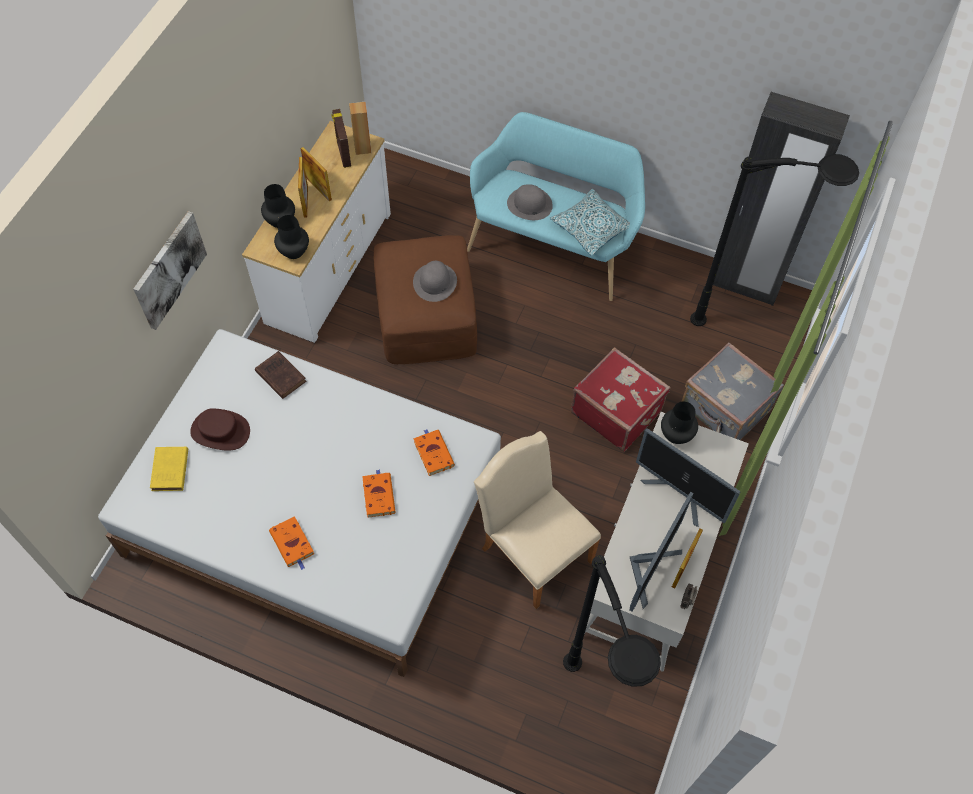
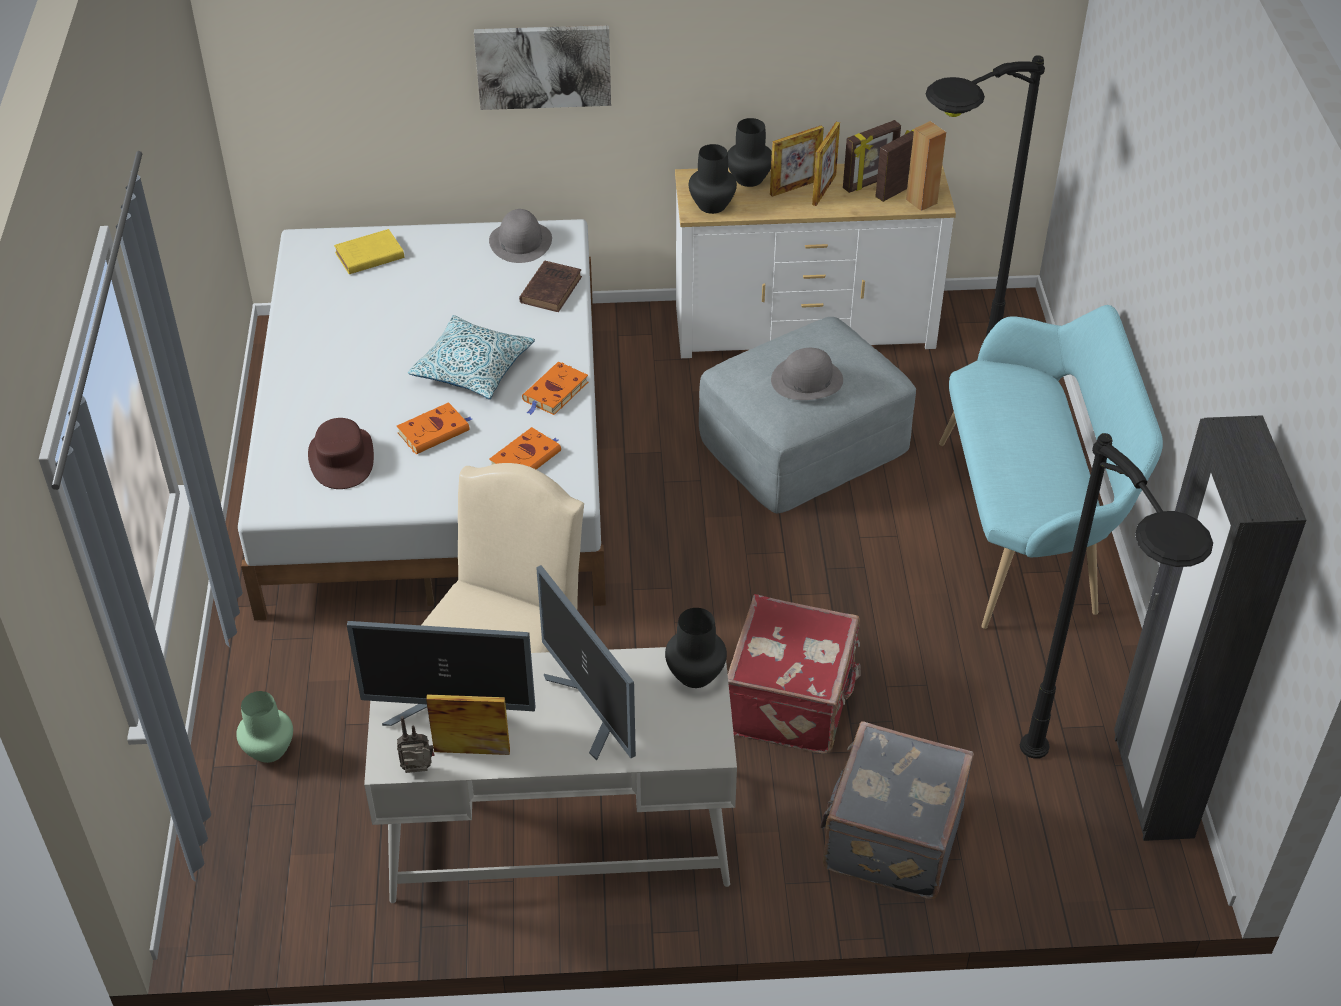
camera: 65 degrees right, 15 degrees down
(220, 431) = (444, 272): brown hat -> brown hat (341, 458)
(293, 544) = (326, 385): orange book -> orange book (554, 393)
(327, 163) = (870, 182): none -> picture frame
(426, 314) = (804, 442): brown ottoman -> grey ottoman
(518, 703) = (268, 749): none -> green vase
(529, 204) = (1007, 415): grey hat -> grey hat (520, 241)
(589, 721) = (274, 840): black floor lamp -> black floor lamp (936, 394)
(590, 228) = (1022, 492): pillow -> pillow (472, 368)
(680, 494) = (593, 710): monitor -> monitor turned 45 degrees counterclockwise

